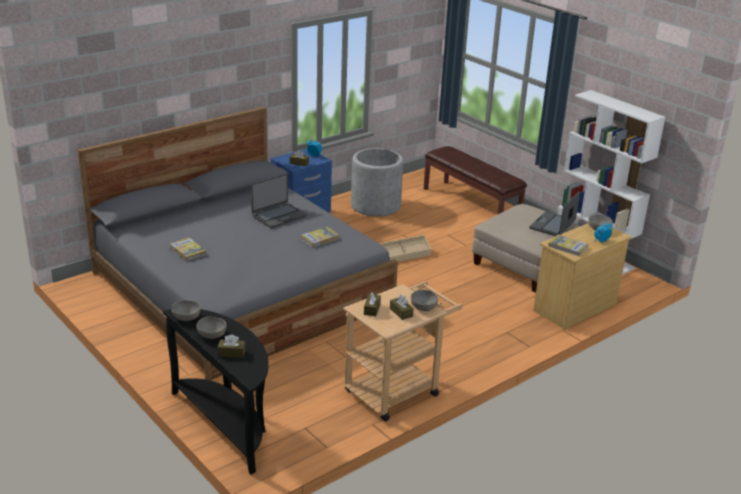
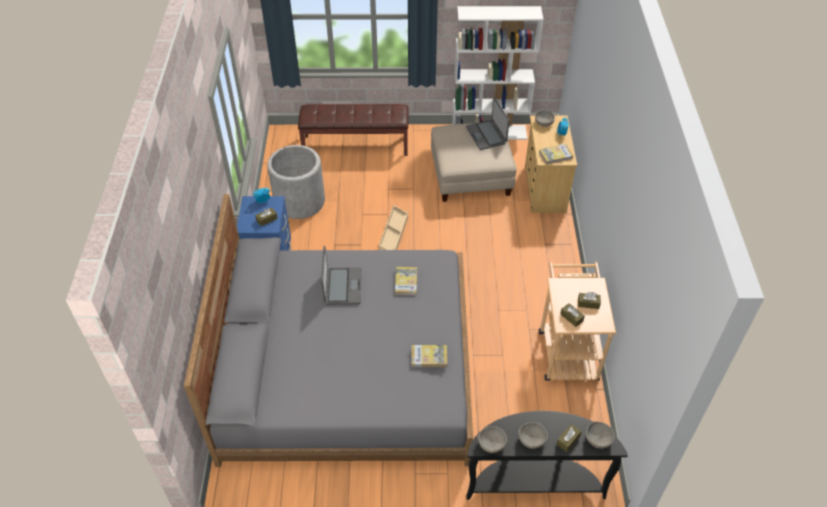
camera: 50 degrees left, 20 degrees up
(188, 251) = (349, 383): book -> book (429, 357)
(424, 307) = (590, 286): grey bowl -> grey bowl (598, 439)

